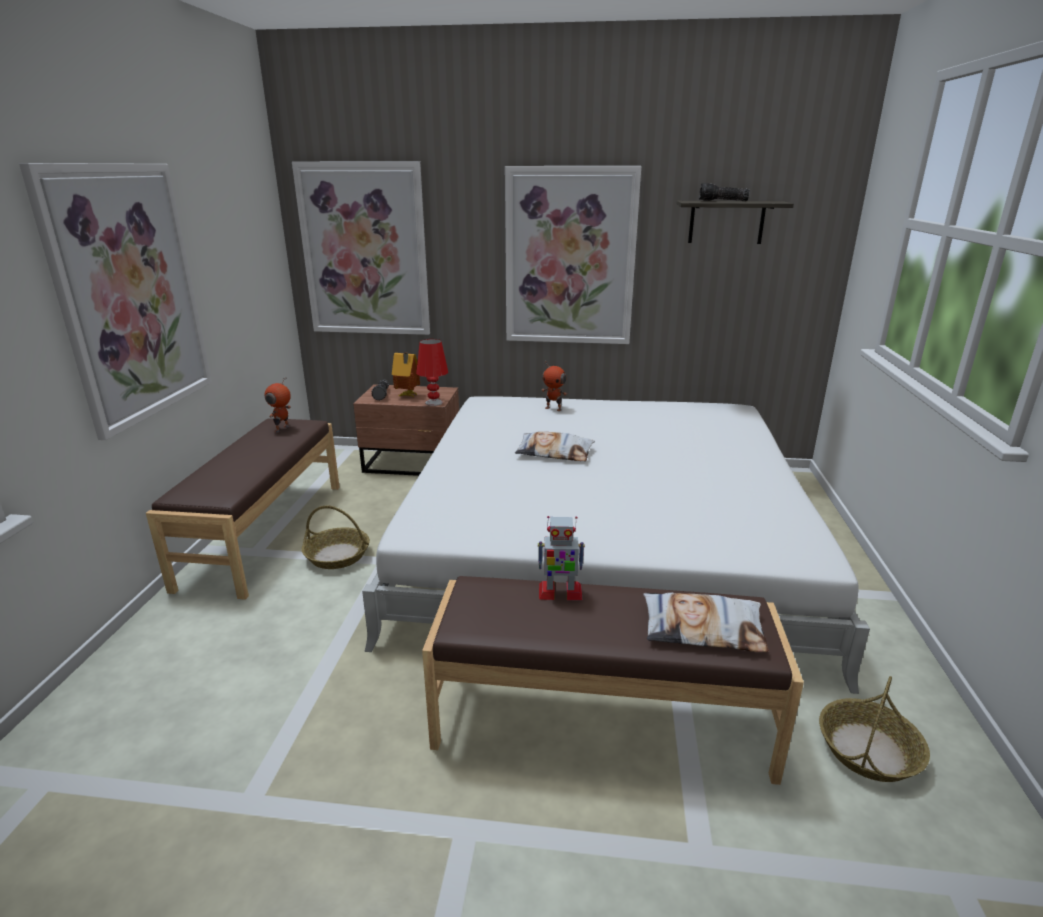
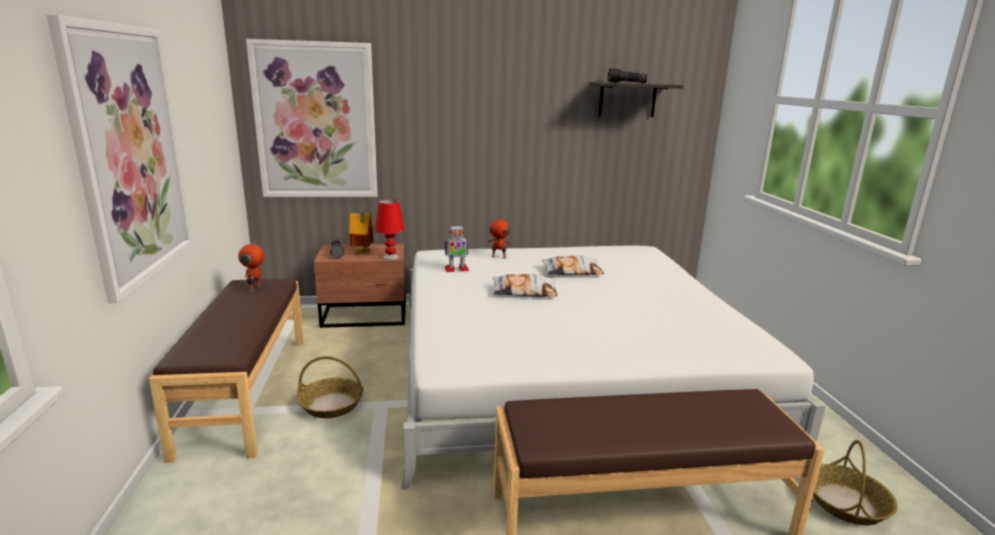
camera: 15 degrees left, 5 degrees down
(559, 592) = (602, 404): toy robot -> toy robot (456, 269)
(569, 257) = (503, 128): picture -> none
(703, 629) = (732, 418): pillow -> pillow (572, 271)

